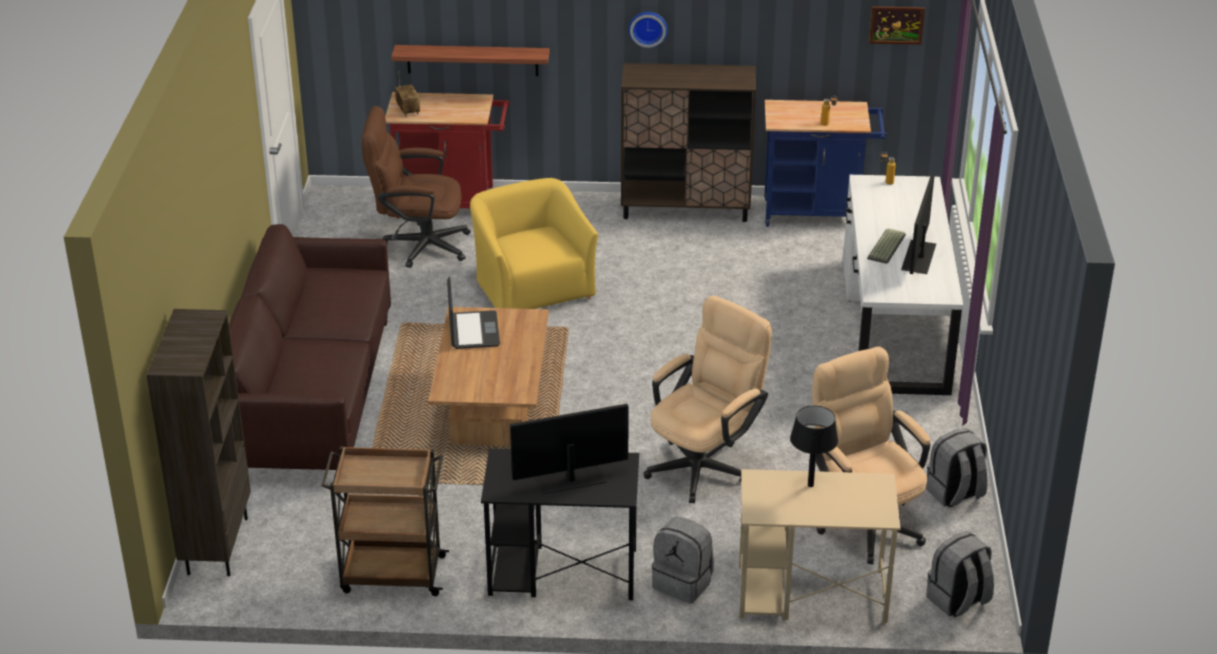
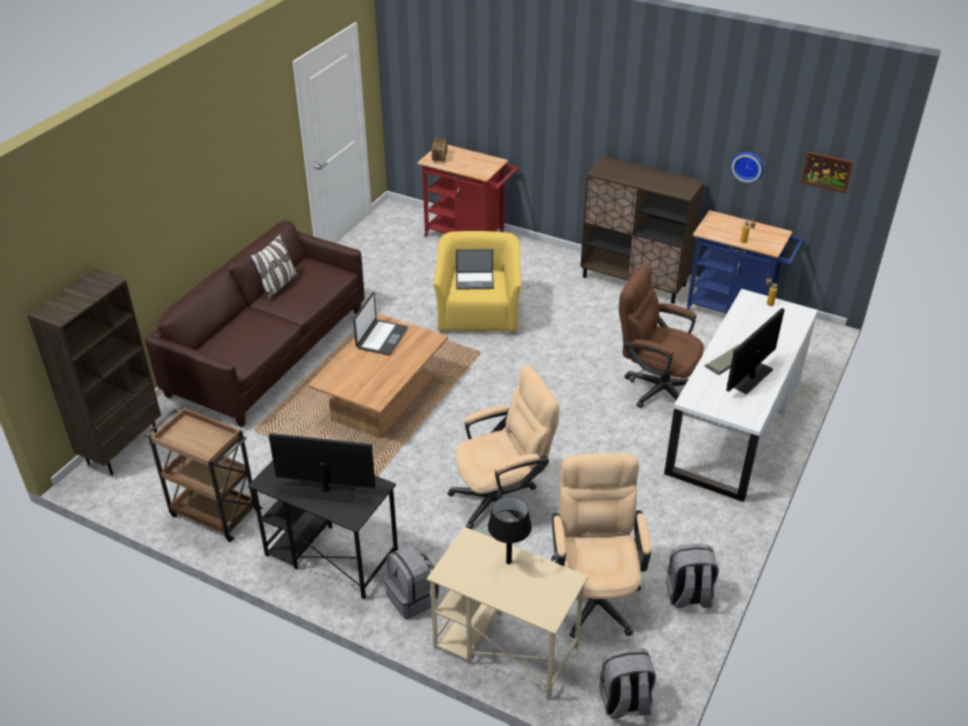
camera: 25 degrees right, 5 degrees up
(306, 305) = (278, 286): none -> pillow
(418, 245) = (424, 260): brown office chair -> brown office chair (655, 387)
(472, 60) = (496, 130): shelf -> none
(530, 244) = (475, 280): none -> laptop
(648, 28) = (625, 132): wall clock -> wall clock (748, 166)

